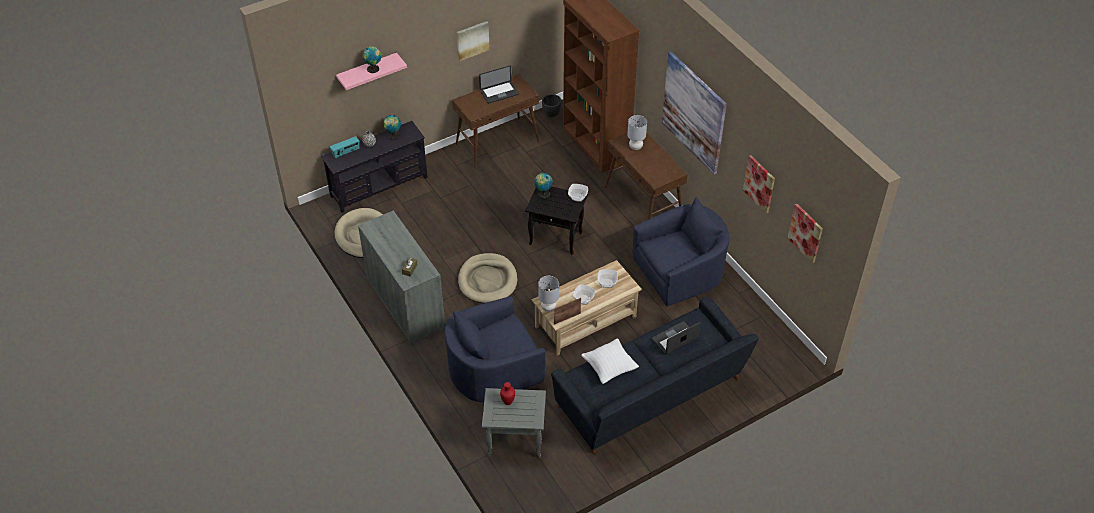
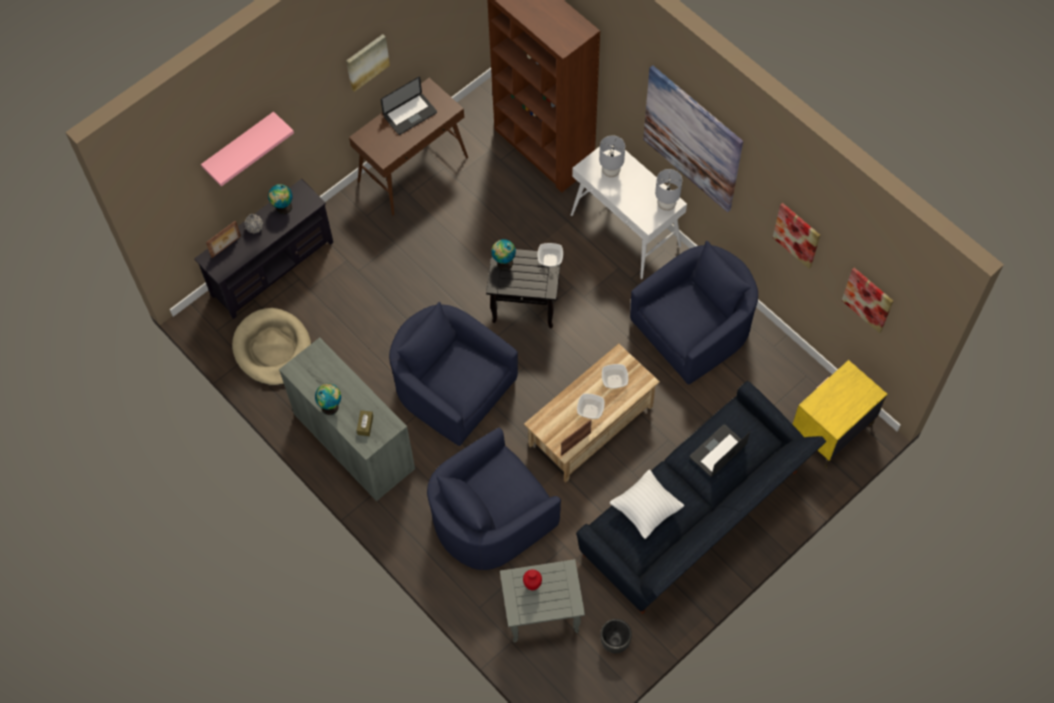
camera: 10 degrees left, 15 degrees up
(346, 152) = (226, 247): radio -> picture frame
(374, 69) = (250, 145): globe -> globe (331, 406)
(487, 280) = (452, 388): beige dog bed -> blue armchair
(548, 307) = (548, 432): grey table lamp -> grey table lamp (666, 204)
(551, 114) = (474, 109): black planter -> black planter (615, 642)
(643, 203) = (626, 231): brown console table -> white console table
(772, 355) = (831, 430): none -> yellow nightstand

